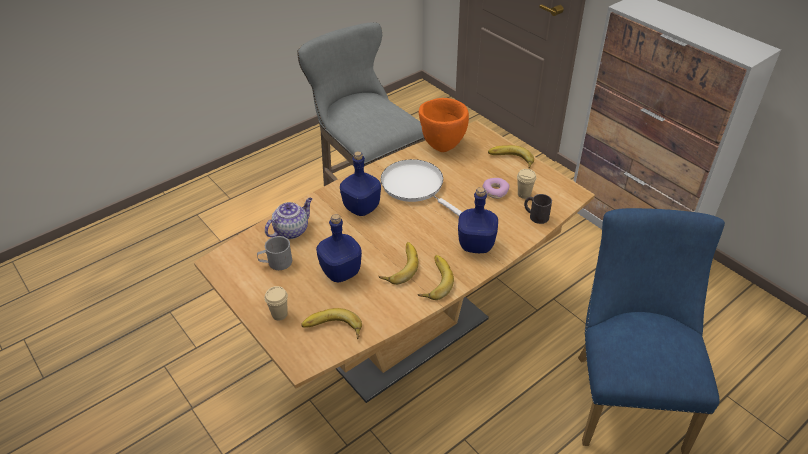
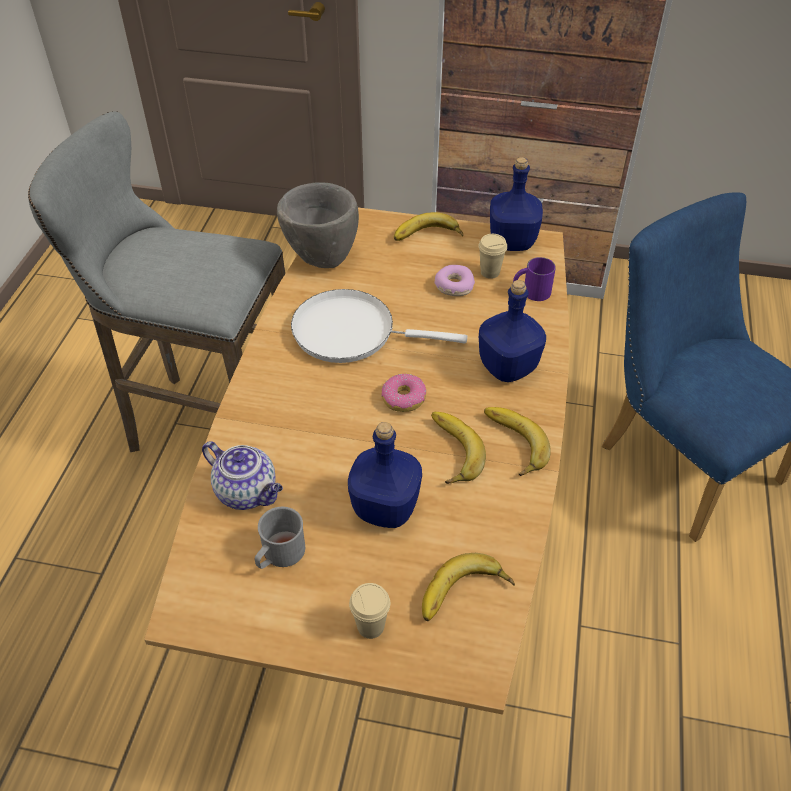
camera: 40 degrees left, 5 degrees up
(292, 230) = (248, 492): teapot -> teapot turned 120 degrees clockwise
(362, 207) = (311, 400): blue bottle -> blue bottle (511, 241)
(405, 230) = (403, 398): none -> donut
(442, 144) = (321, 256): orange bowl -> grey bowl
(535, 215) = (531, 292): black mug -> purple mug

